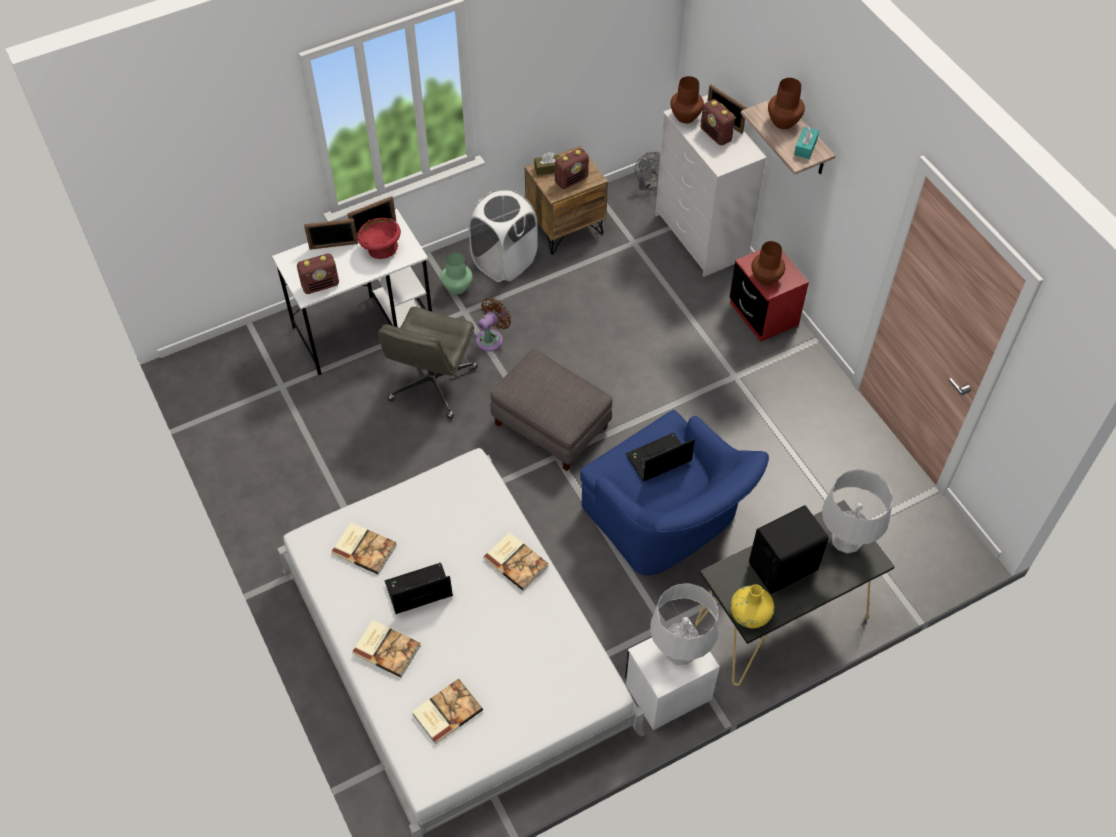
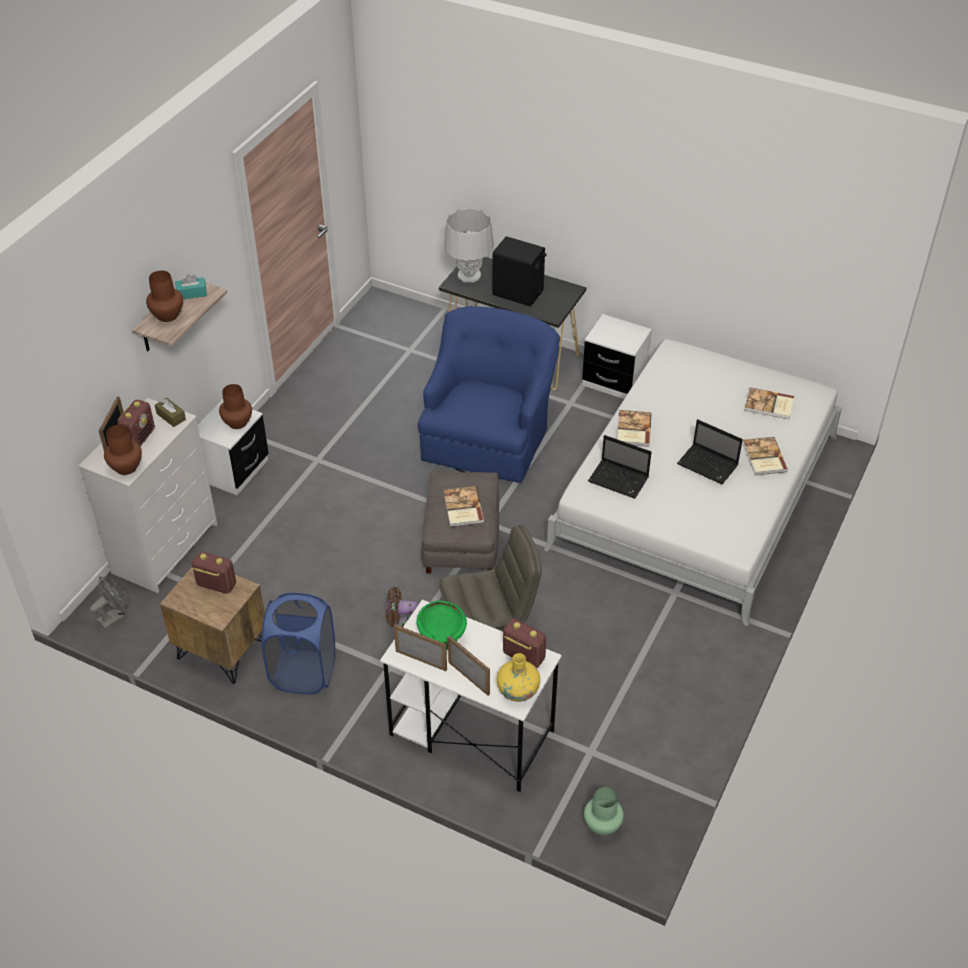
camera: 125 degrees left, 10 degrees down
(364, 548) = (709, 514): book -> book (462, 508)
(381, 249) = (442, 638): red bowl -> green bowl
(457, 287) = (363, 690): green vase -> green vase (601, 825)
(504, 262) = (303, 672): white laundry basket -> blue laundry basket
(548, 169) = (212, 610): brown tissue box -> brown tissue box (171, 416)
(657, 459) = (476, 403): laptop -> laptop (619, 480)
(680, 650) = (610, 333): grey table lamp -> none
(750, 615) = (567, 293): yellow vase -> yellow vase (518, 691)
(763, 314) = (234, 470): red nightstand -> white nightstand

